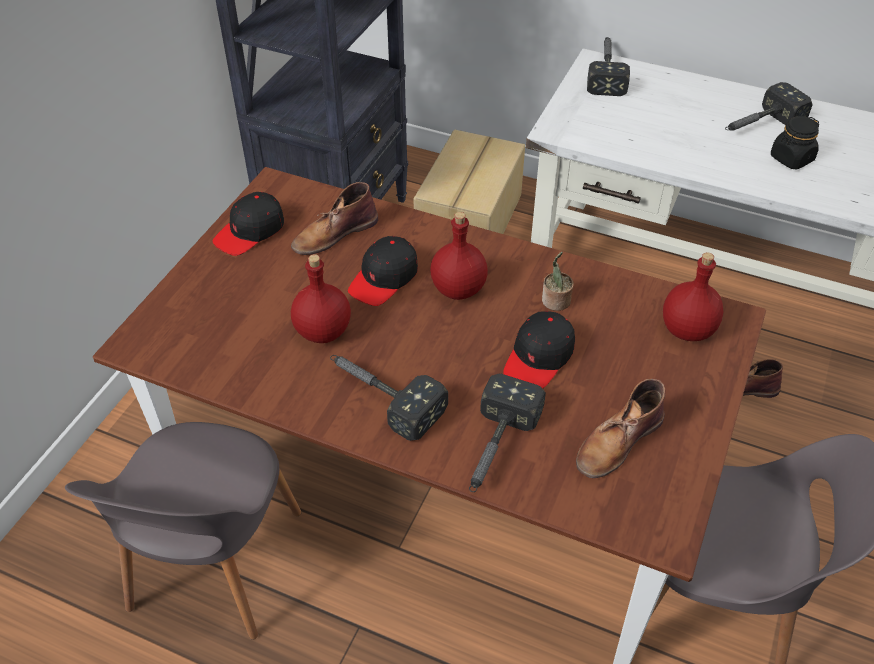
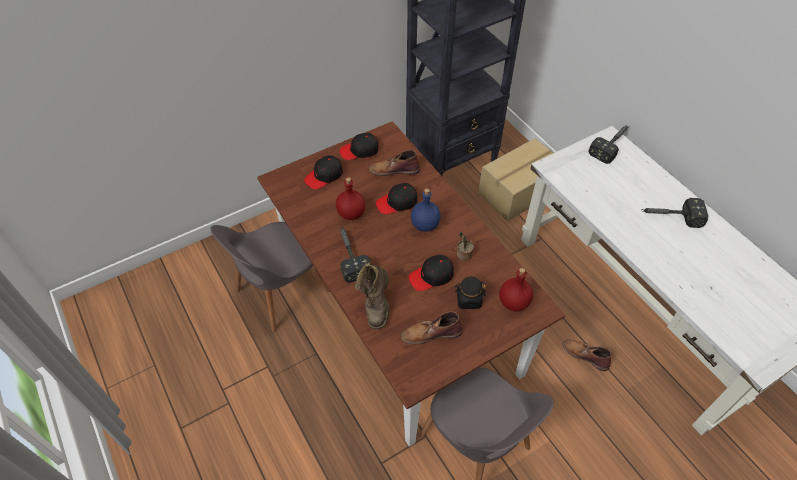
camera: 35 degrees right, 5 degrees up
(222, 297) = (324, 176): none -> black cap
(458, 288) = (425, 224): red bottle -> blue bottle
(495, 449) = (376, 305): hammer -> brown boot
(791, 159) = (668, 245): black jar -> black jar (468, 300)

